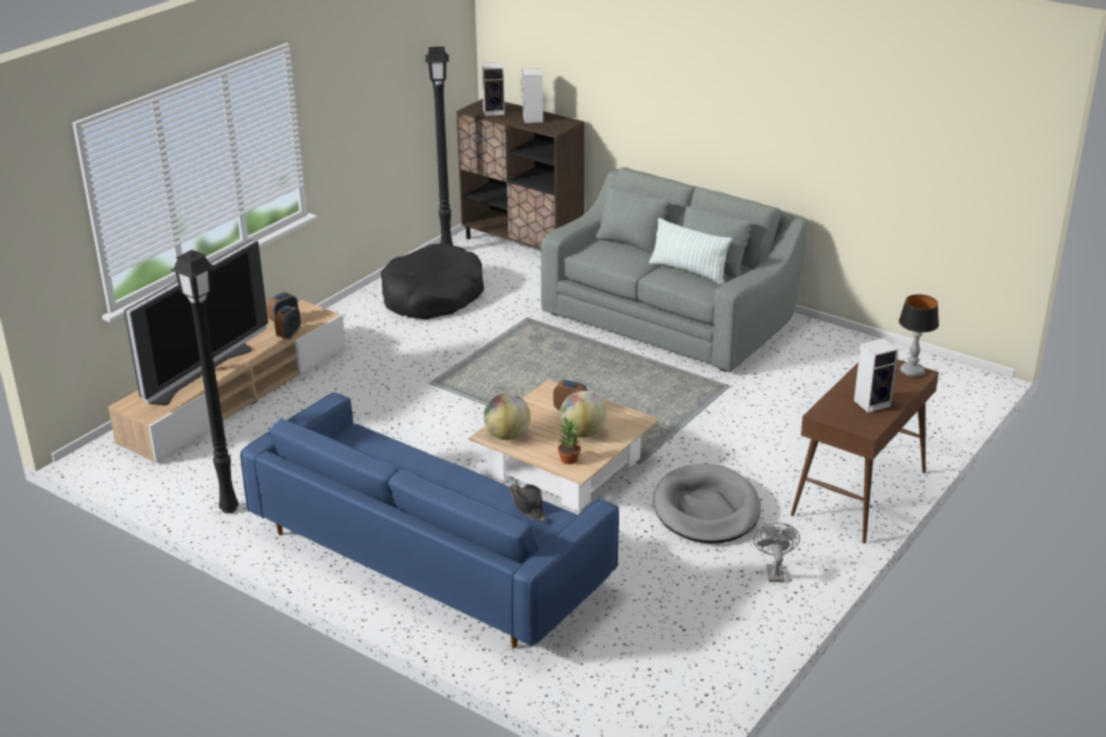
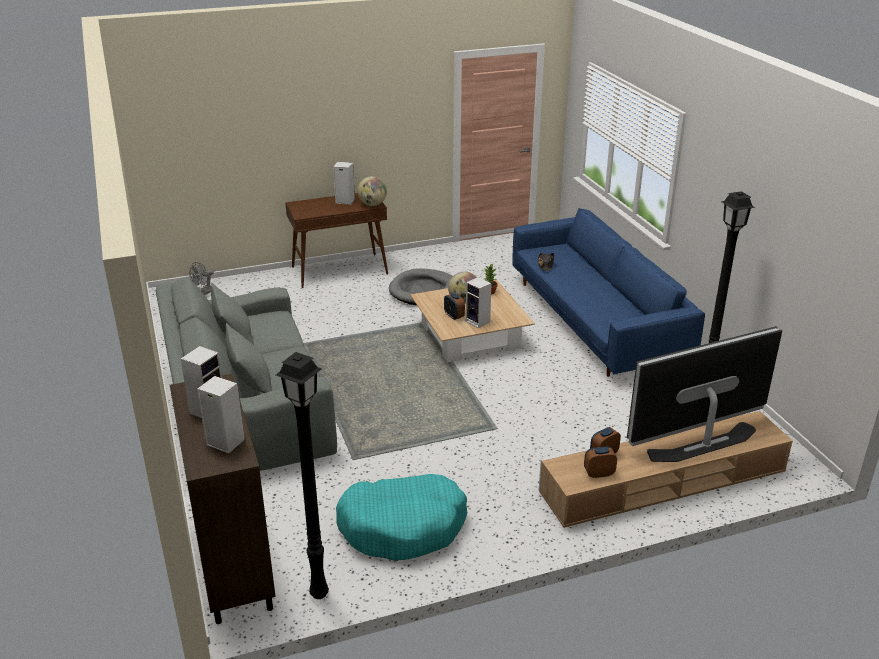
camera: 145 degrees left, 0 degrees up
(432, 296) = (403, 526): black dog bed -> turquoise dog bed
(507, 436) = (509, 315): globe -> globe (372, 204)
(533, 414) = (478, 322): none -> speaker
(688, 271) = (262, 332): pillow -> none
(774, 571) = (432, 260): grey fan -> grey fan (204, 292)
(912, 371) = (297, 205): table lamp -> none

